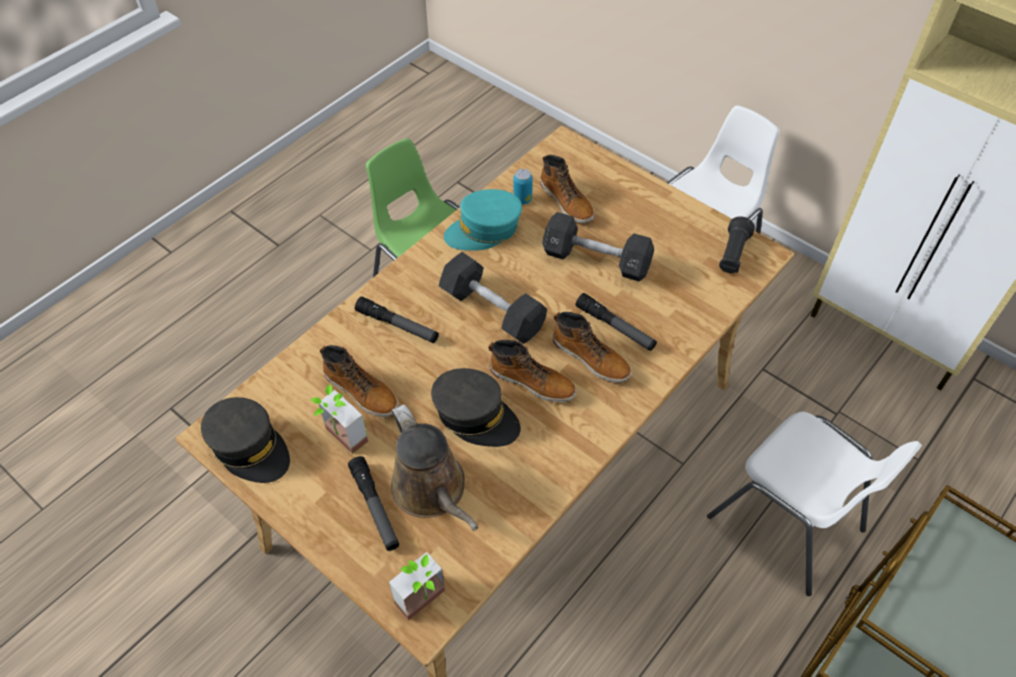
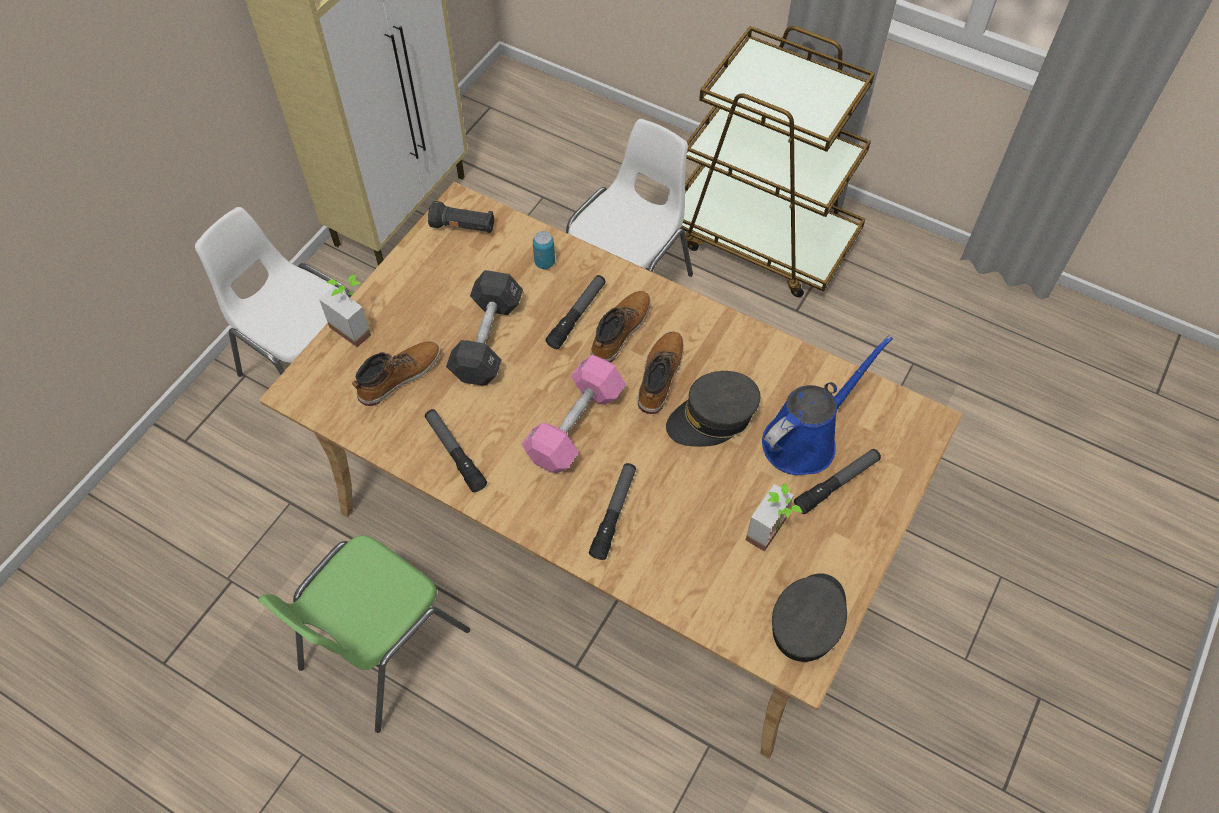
camera: 100 degrees left, 5 degrees up
(362, 391) = (709, 528): boot -> none
(426, 604) = (913, 423): potted plant -> potted plant (356, 325)
(432, 491) = (805, 439): brown watering can -> blue watering can
(475, 416) = (712, 418): grey cap -> grey cap turned 135 degrees counterclockwise
(484, 230) = (455, 453): turquoise cap -> flashlight
(492, 310) = (575, 425): black dumbbell -> pink dumbbell
(522, 199) = (399, 421): can -> can (544, 262)

